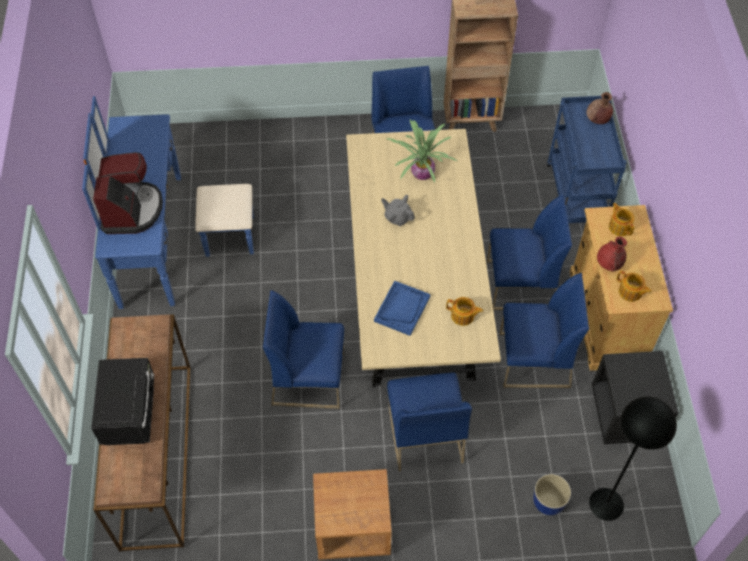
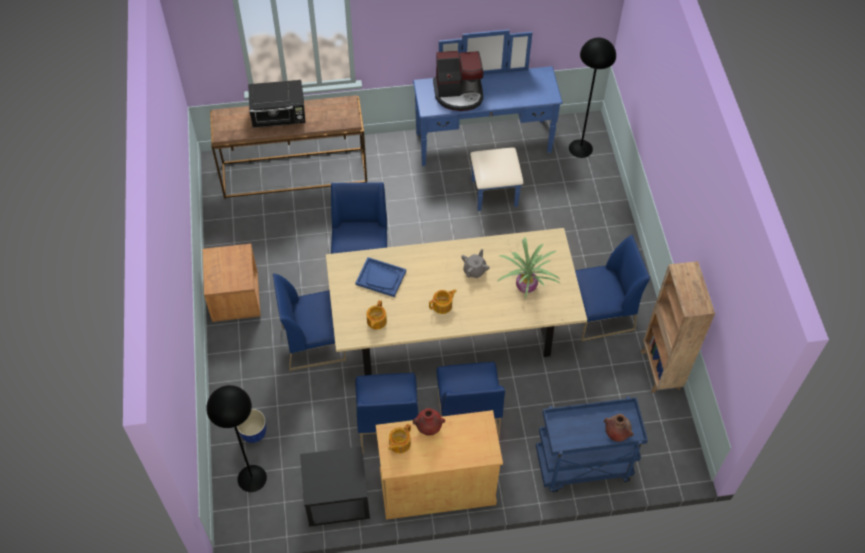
camera: 85 degrees right, 0 degrees up
(180, 150) = (580, 148): none -> black floor lamp
(619, 226) = (473, 438): teapot -> teapot (442, 305)

